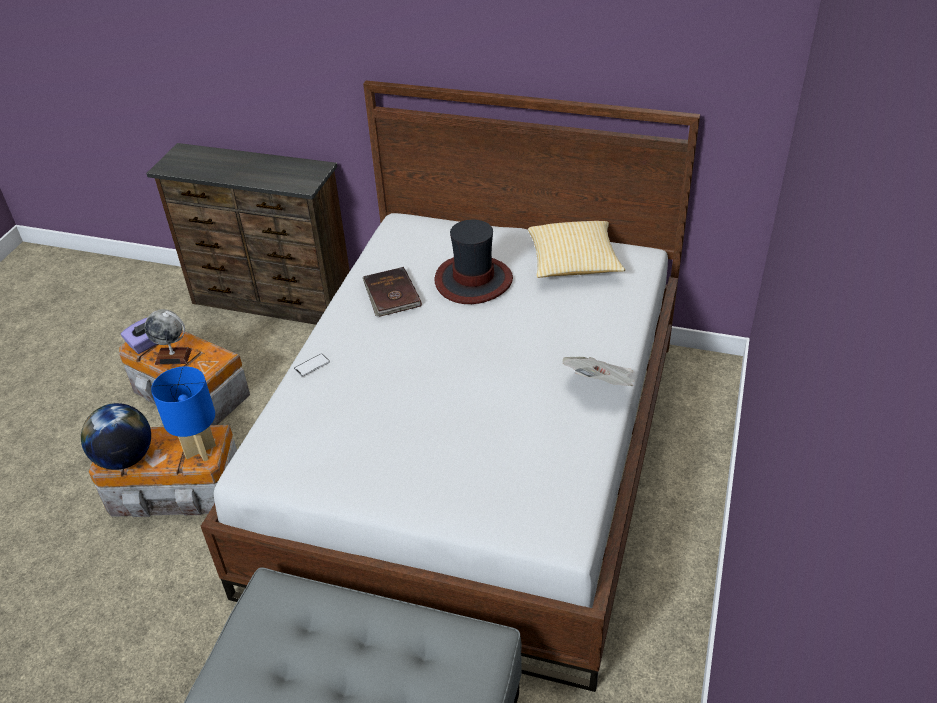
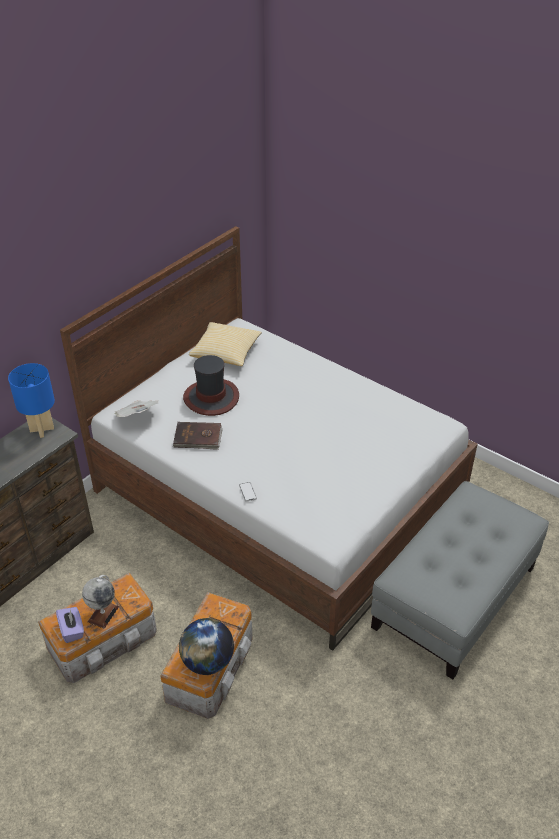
camera: 70 degrees left, 0 degrees up
(200, 451) = (228, 612): blue table lamp -> blue table lamp (42, 430)
(601, 385) = (342, 378): newspaper -> newspaper (137, 417)

